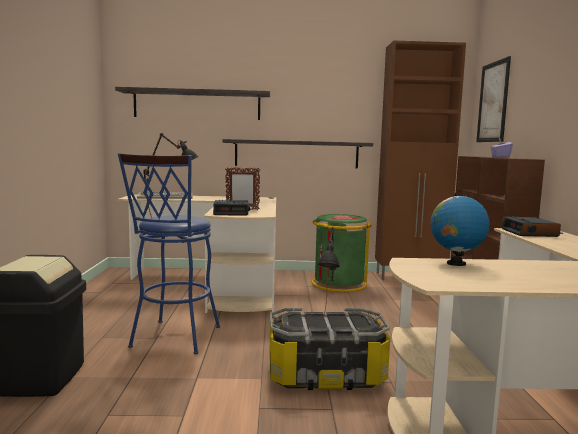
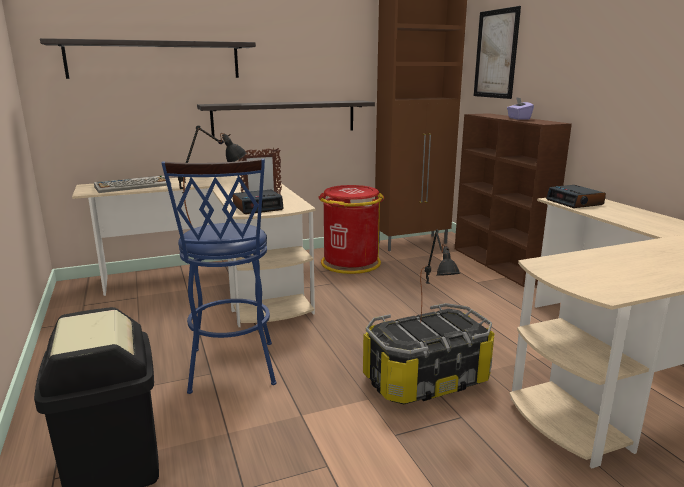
camera: 20 degrees left, 10 degrees up
(338, 284) = (350, 263): green trash can -> red trash can
(455, 263) = (581, 260): globe -> none

